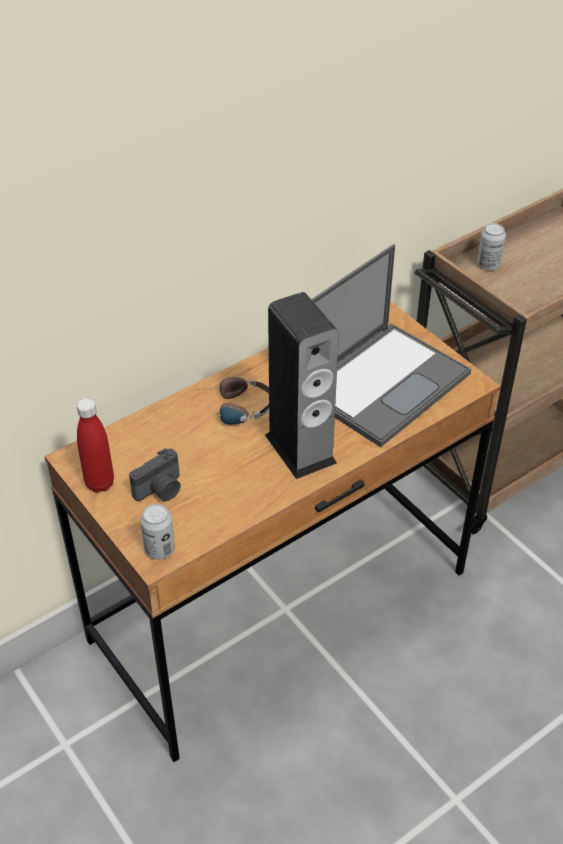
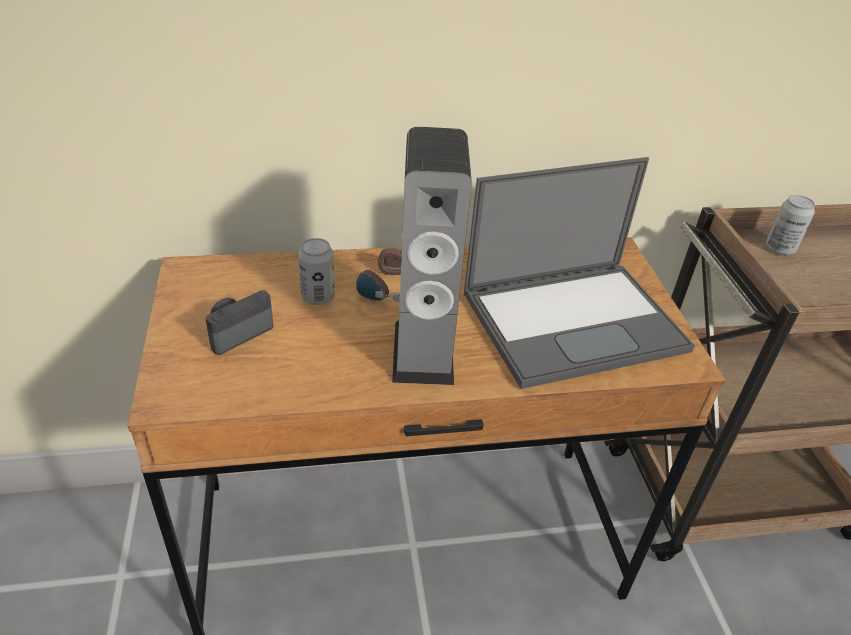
camera: 25 degrees right, 5 degrees down
(100, 483) = (185, 301): red bottle -> none
(160, 490) = (237, 332): camera -> camera turned 150 degrees clockwise
(160, 549) = (177, 392): can -> can (318, 297)

